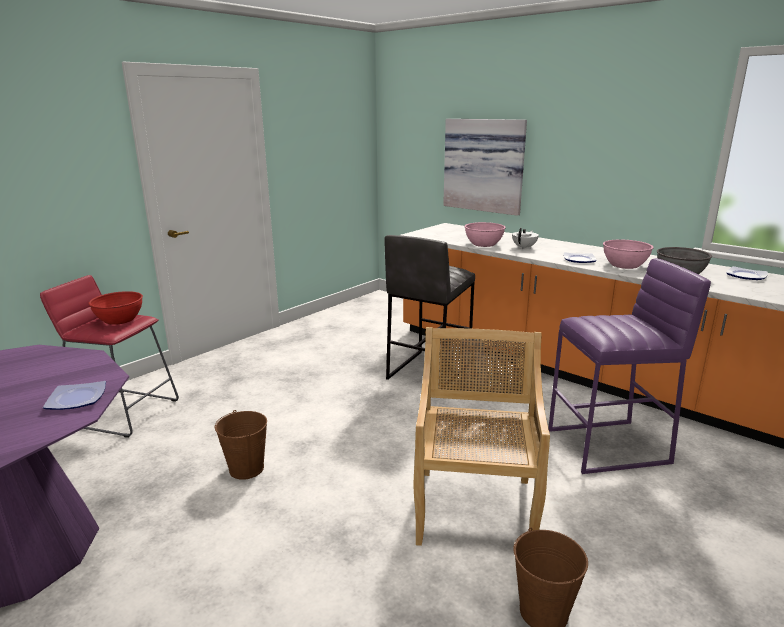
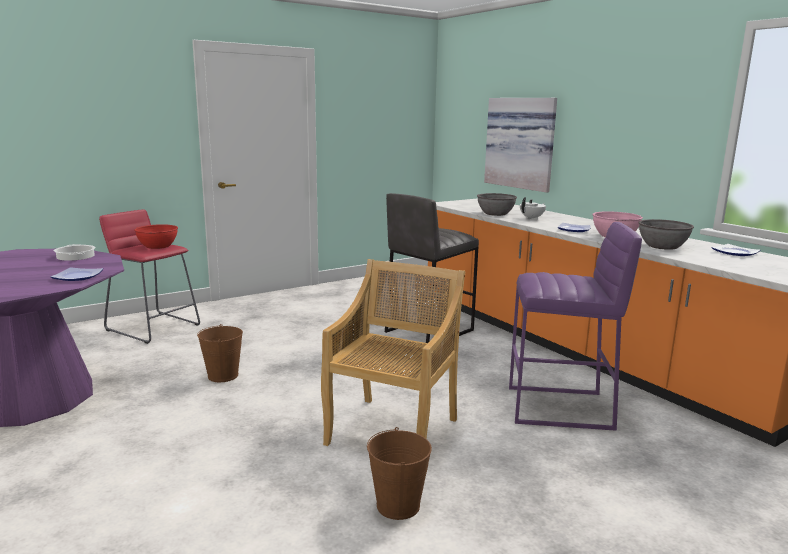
camera: 15 degrees right, 5 degrees down
(44, 361) = (75, 256): none -> cooking pot
(483, 244) = (495, 213): pink bowl -> grey bowl

